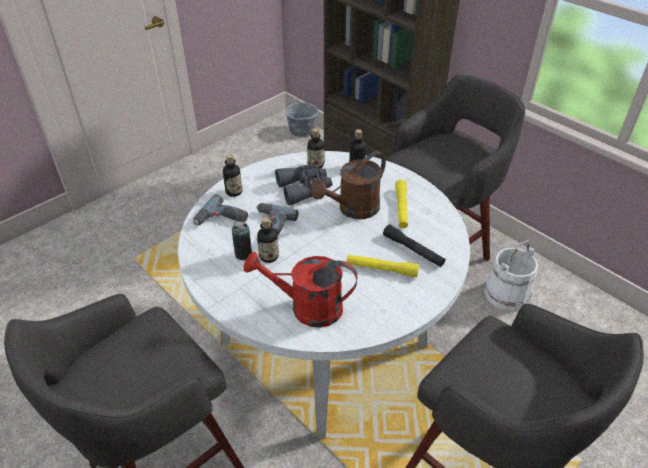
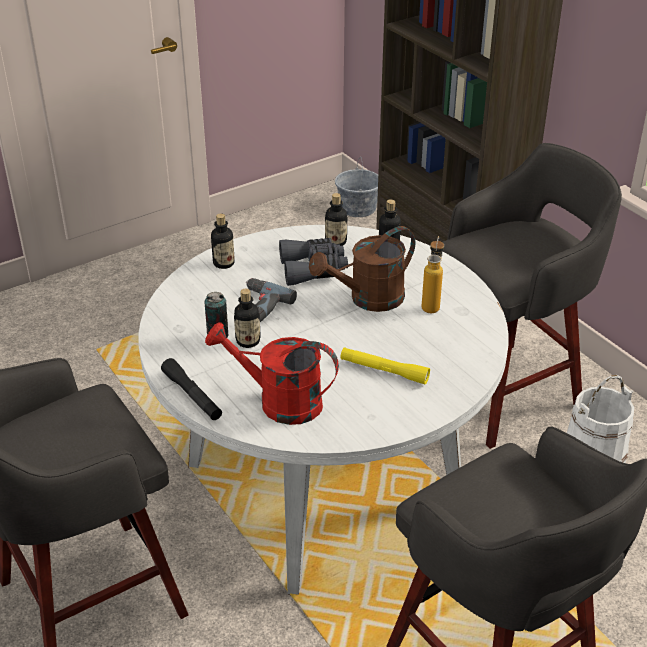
camera: 10 degrees right, 5 degrees down
(221, 220) = (200, 294): power drill -> none
(401, 208) = (431, 304): yellow flashlight -> bottle
(413, 250) = (430, 354): black flashlight -> black flashlight (192, 395)

